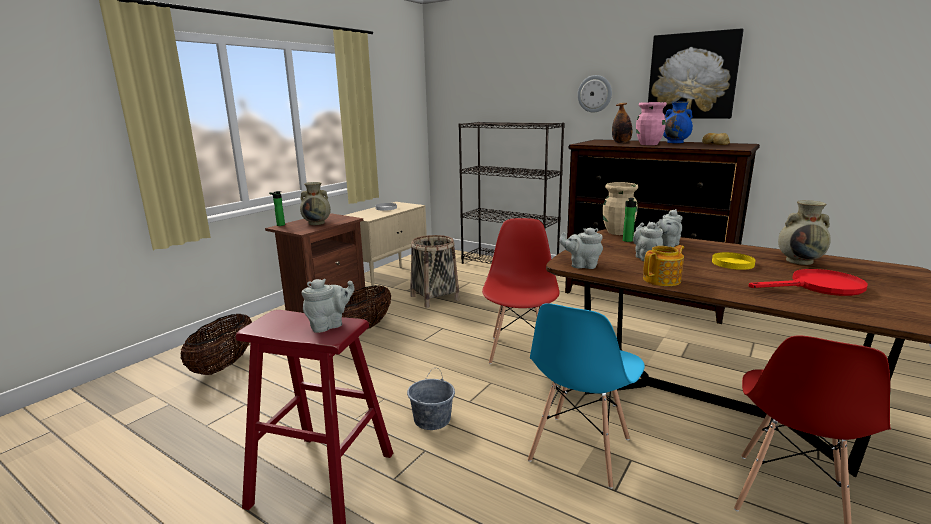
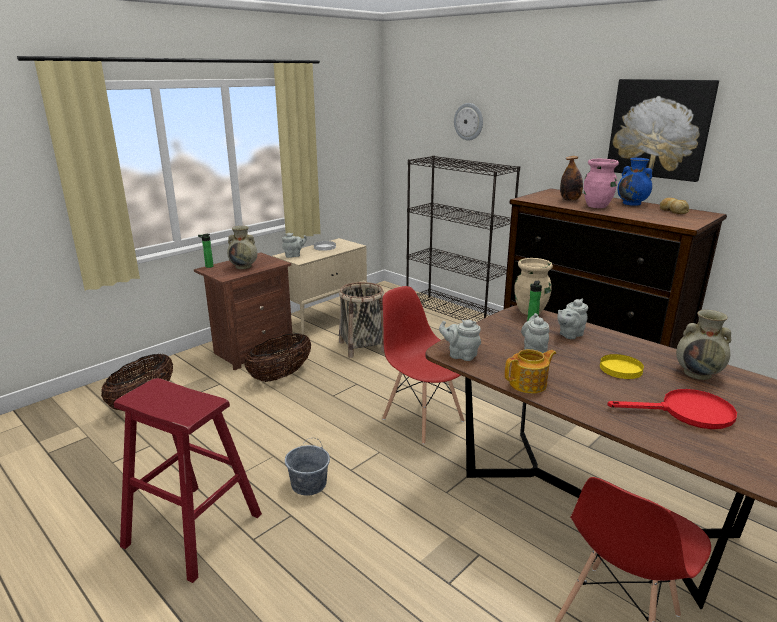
camera: 10 degrees right, 5 degrees up
(329, 325) = (192, 402): grey teapot -> grey teapot (294, 256)
(520, 351) = (423, 419): red chair -> red chair turned 60 degrees counterclockwise
(579, 450) = (433, 536): blue chair -> none
(594, 94) = (553, 137): wall clock -> wall clock (469, 121)

